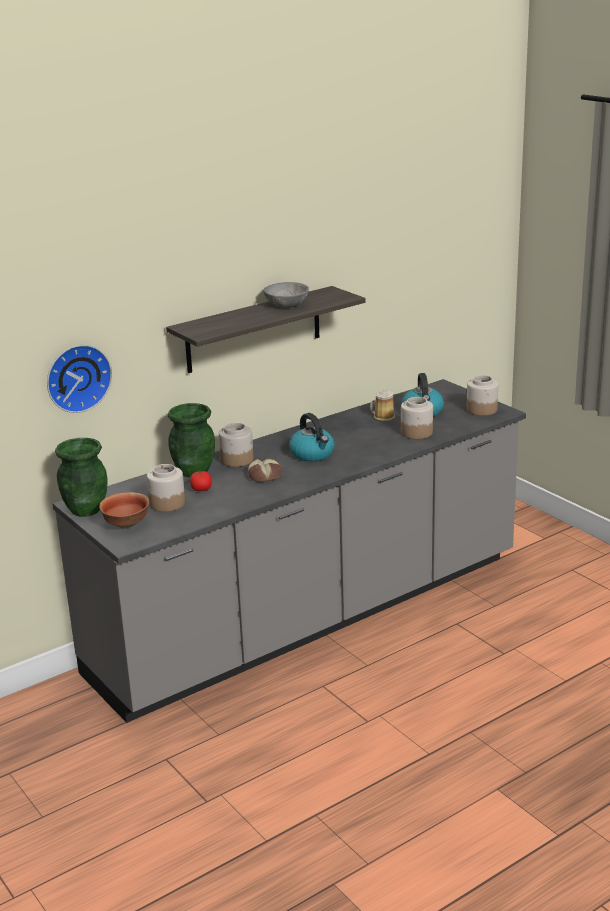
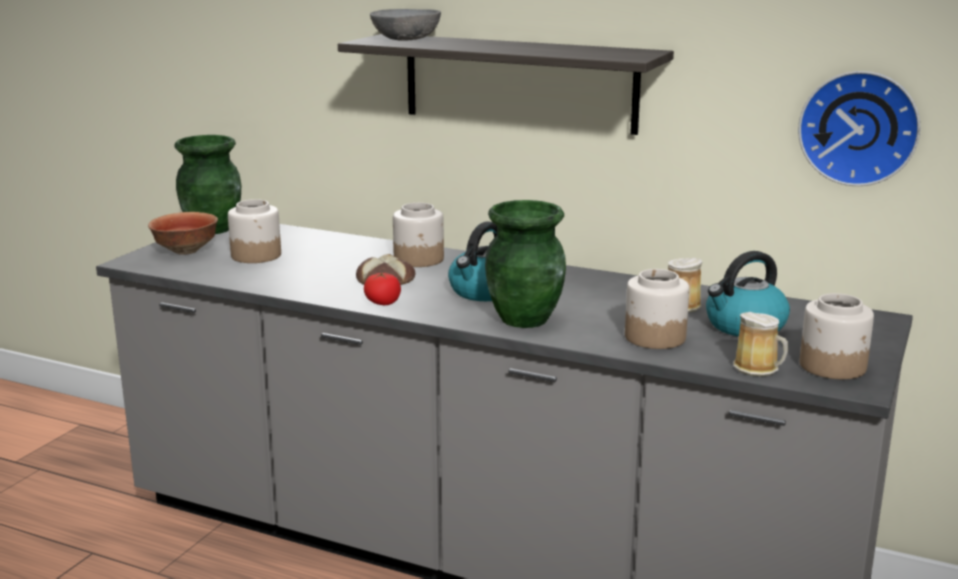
camera: 60 degrees right, 5 degrees down
(77, 377) = (265, 65): wall clock -> wall clock (859, 127)
(194, 471) = (360, 248): green vase -> green vase (525, 319)
(201, 489) = (310, 261): tomato -> tomato (382, 303)
(286, 304) = (544, 47): grey bowl -> grey bowl (407, 39)
(470, 423) = (759, 368): none -> mug

